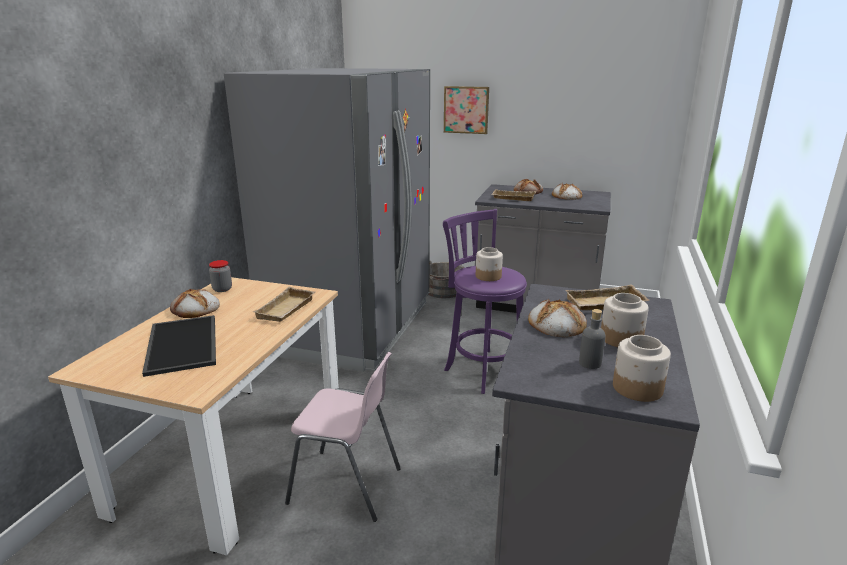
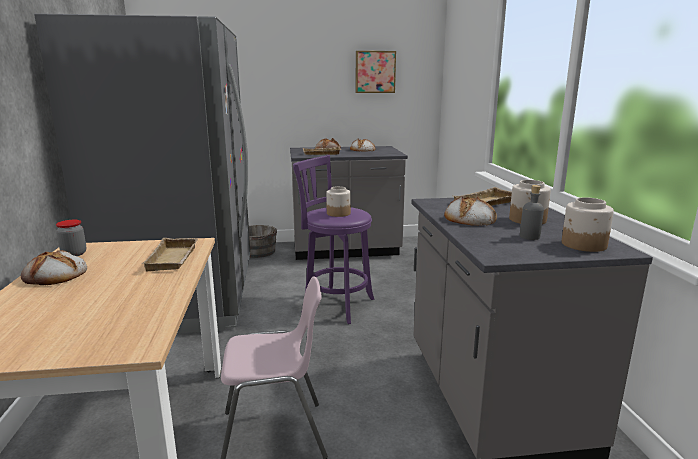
camera: 25 degrees left, 5 degrees down
(184, 344) = (74, 308): tray -> none
(466, 109) = (260, 80): picture -> picture (375, 72)

